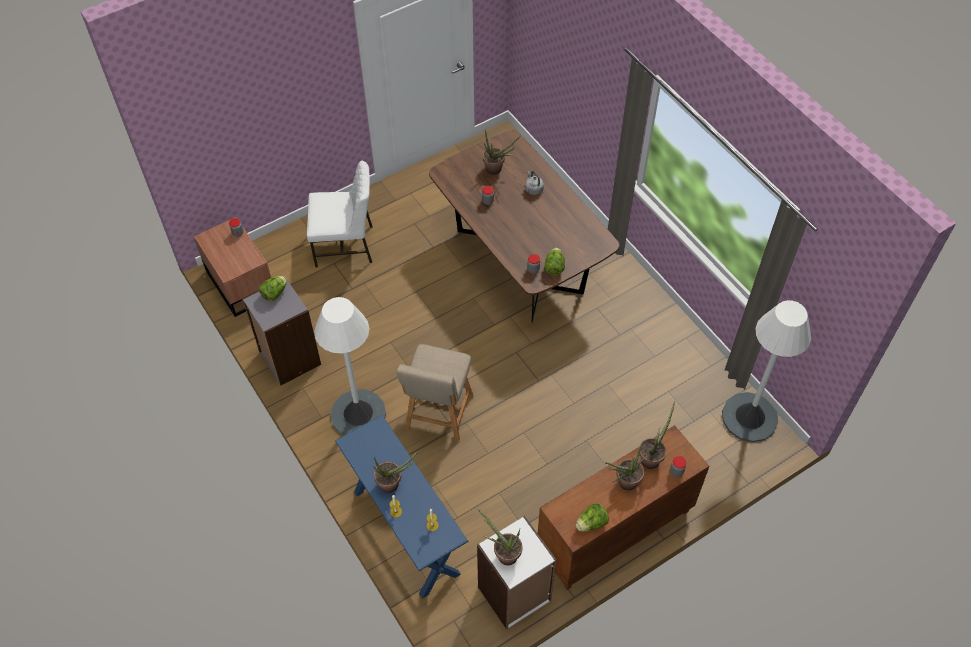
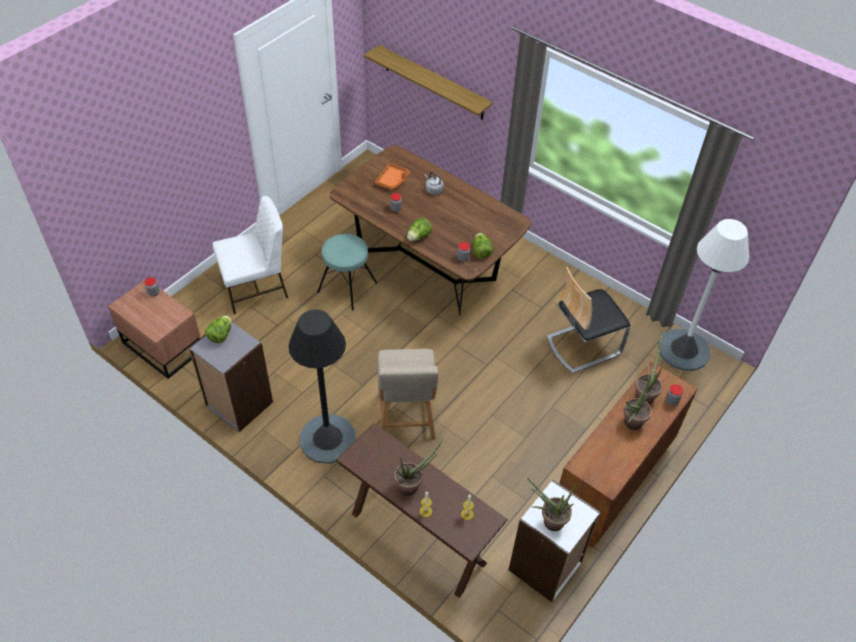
camera: 20 degrees left, 5 degrees down
(358, 414) = (328, 439): white floor lamp -> black floor lamp
(406, 532) = (418, 538): blue console table -> brown console table
(432, 265) = (347, 287): none -> turquoise stool
(497, 170) = (393, 180): potted plant -> orange tray
(564, 76) = (434, 83): none -> shelf
(591, 523) = (618, 469): lettuce -> lettuce (418, 237)
(645, 385) = (583, 345): none -> chair

